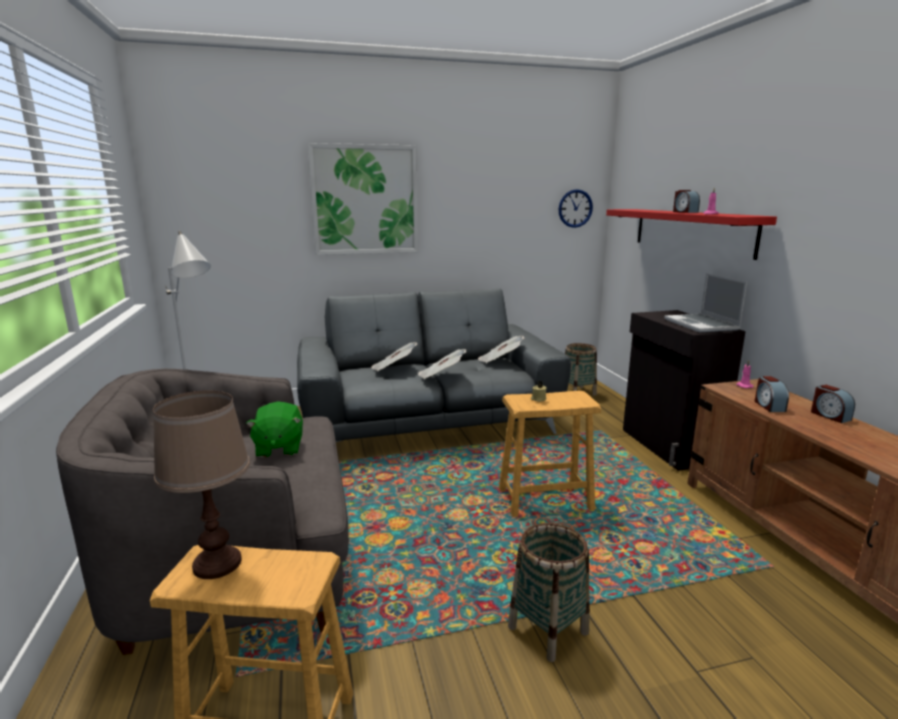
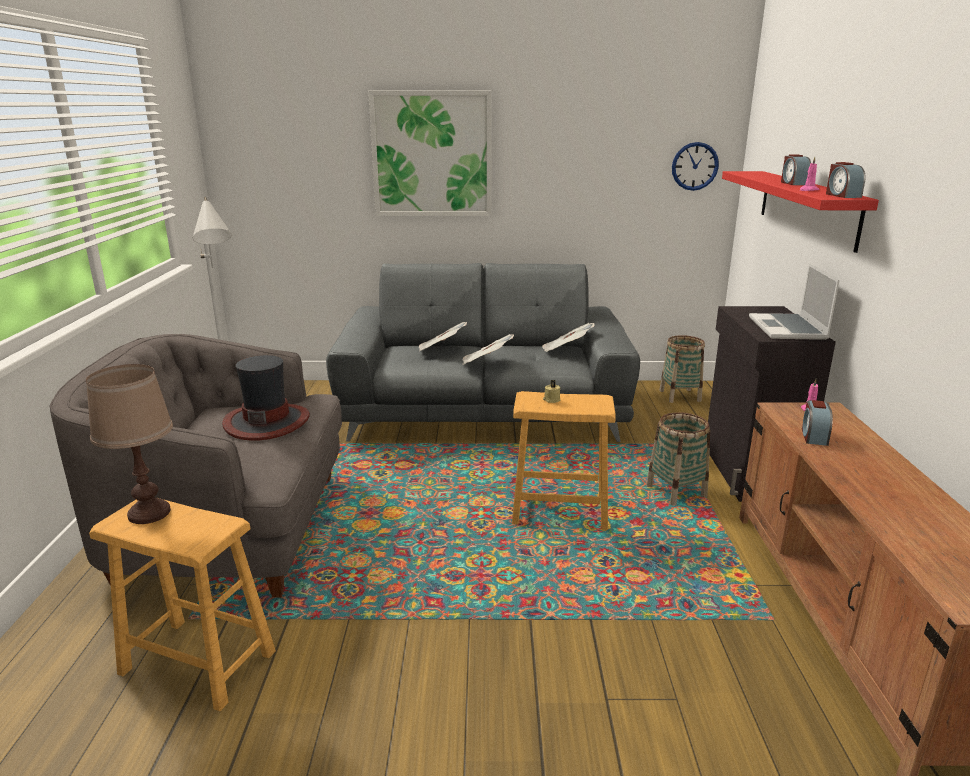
camera: 15 degrees right, 5 degrees up
(278, 448) = (267, 422): green plush toy -> hat
(548, 629) = (481, 634): basket -> basket (676, 491)
(829, 416) = (880, 456): alarm clock -> alarm clock (842, 195)

